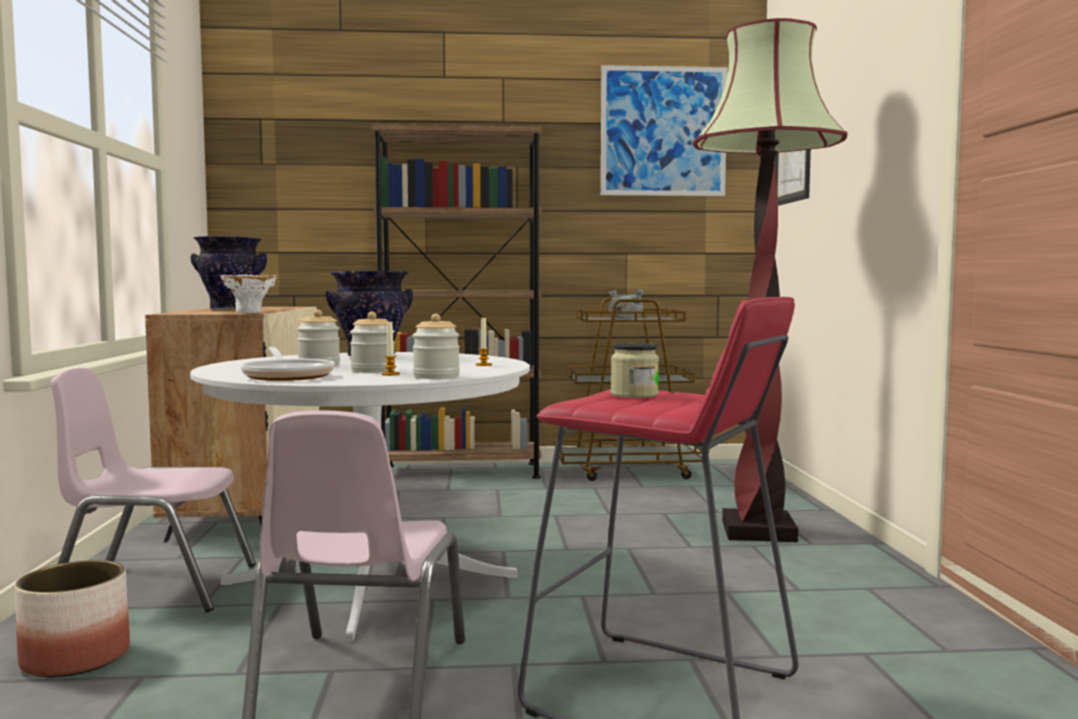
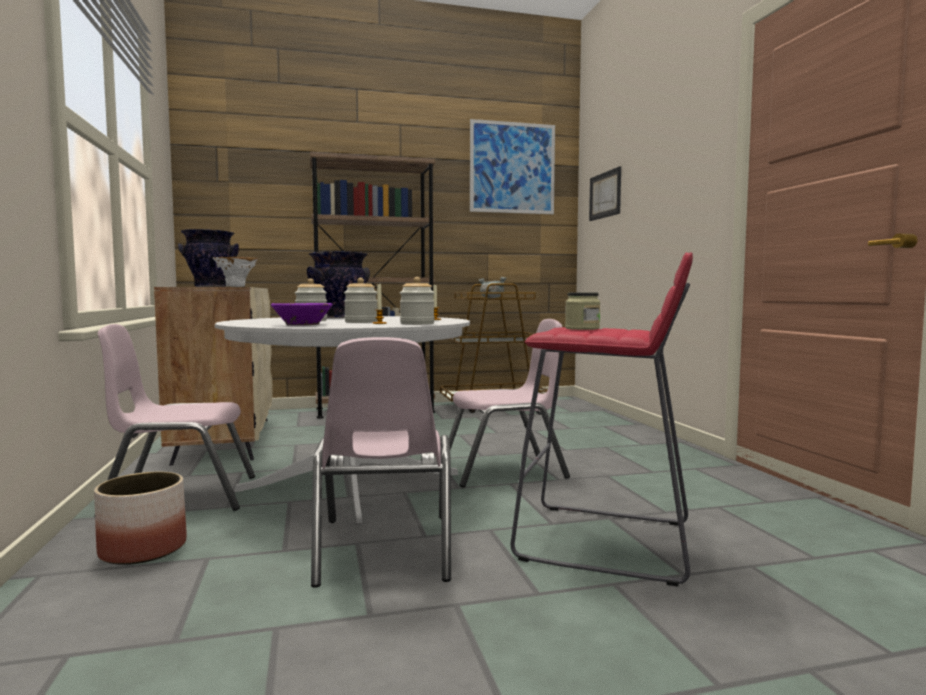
camera: 10 degrees left, 0 degrees up
(287, 376) = (302, 324): frying pan -> purple bowl
(585, 573) = (504, 470): none -> pink chair
(758, 531) = (604, 438): floor lamp -> none

